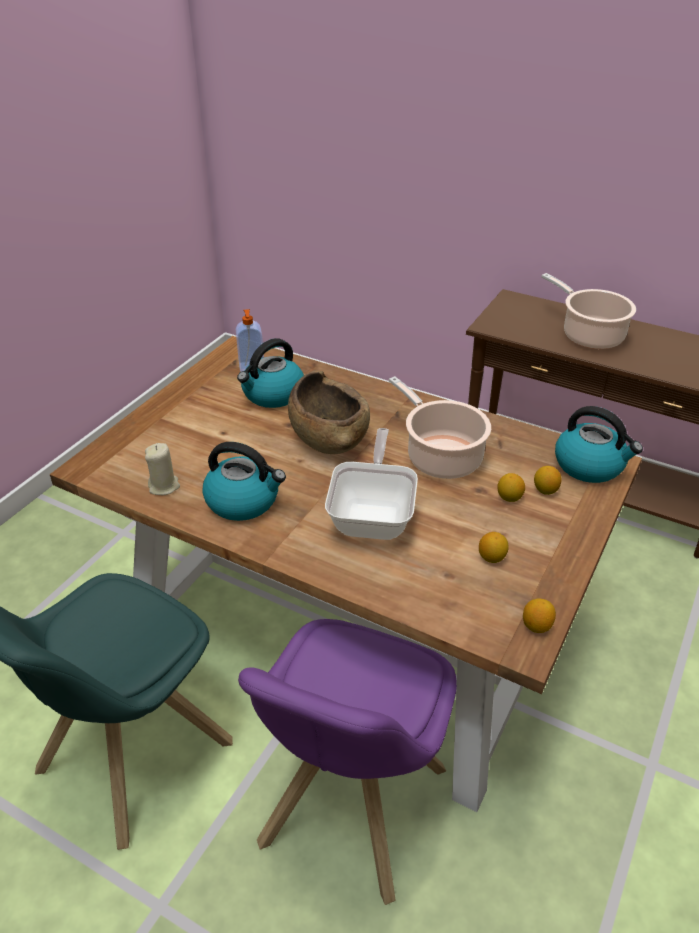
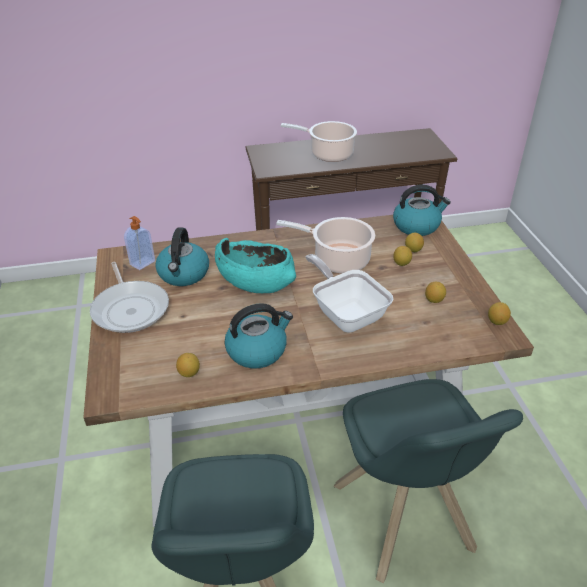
camera: 40 degrees left, 0 degrees up
(164, 486) = (189, 373): beige candle -> lemon
(191, 403) = (130, 308): none -> frying pan
(328, 433) = (254, 280): brown bowl -> turquoise bowl
(351, 806) = (403, 517): purple chair -> turquoise chair

